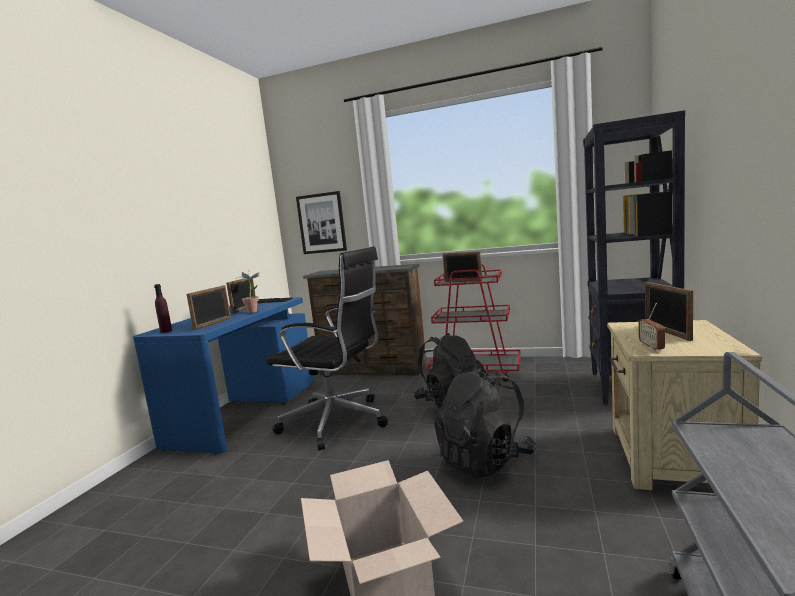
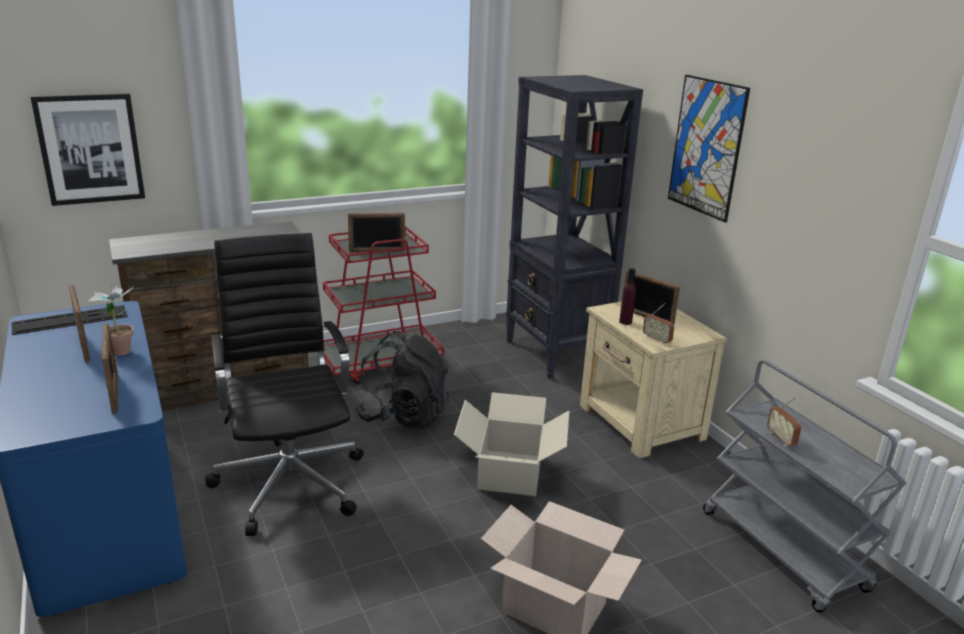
camera: 45 degrees left, 15 degrees up
(166, 331) = (51, 426): purple bottle -> purple bottle (625, 322)
(338, 422) = (290, 481): black office chair -> black office chair turned 90 degrees counterclockwise
(485, 460) = (510, 472): black backpack -> cardboard box
(726, 467) = (781, 438): none -> radio
(734, 134) = (706, 147): none -> picture

